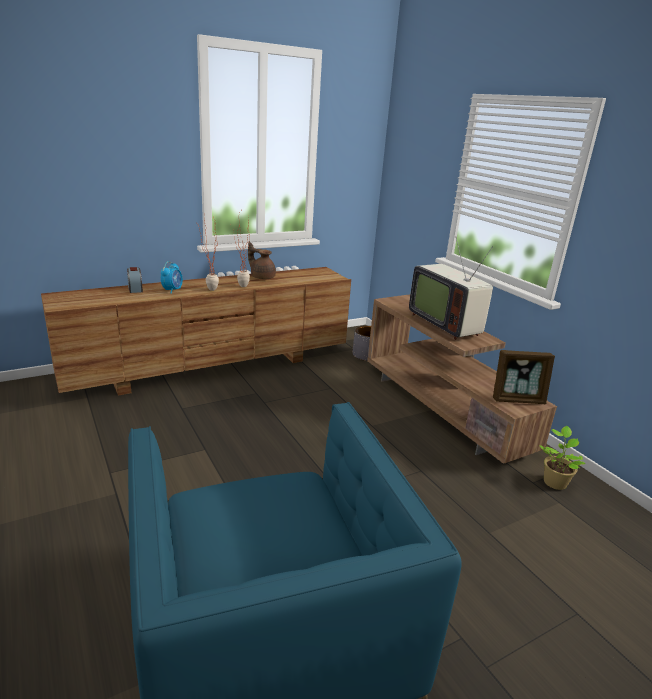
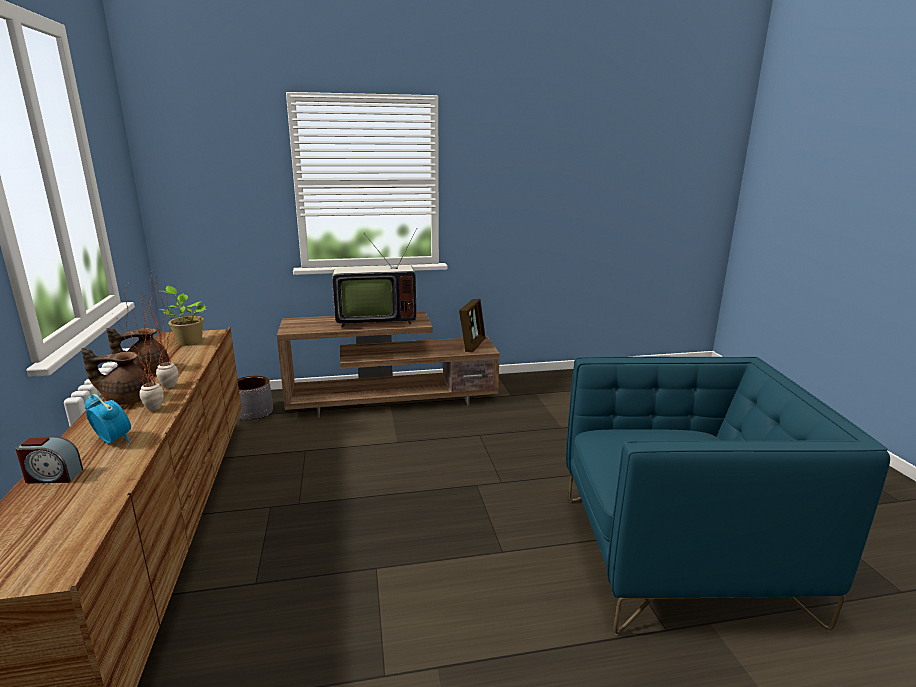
camera: 70 degrees left, 5 degrees down
(221, 282) = (127, 399): none -> brown teapot
(554, 481) = (513, 387): potted plant -> potted plant (188, 341)

